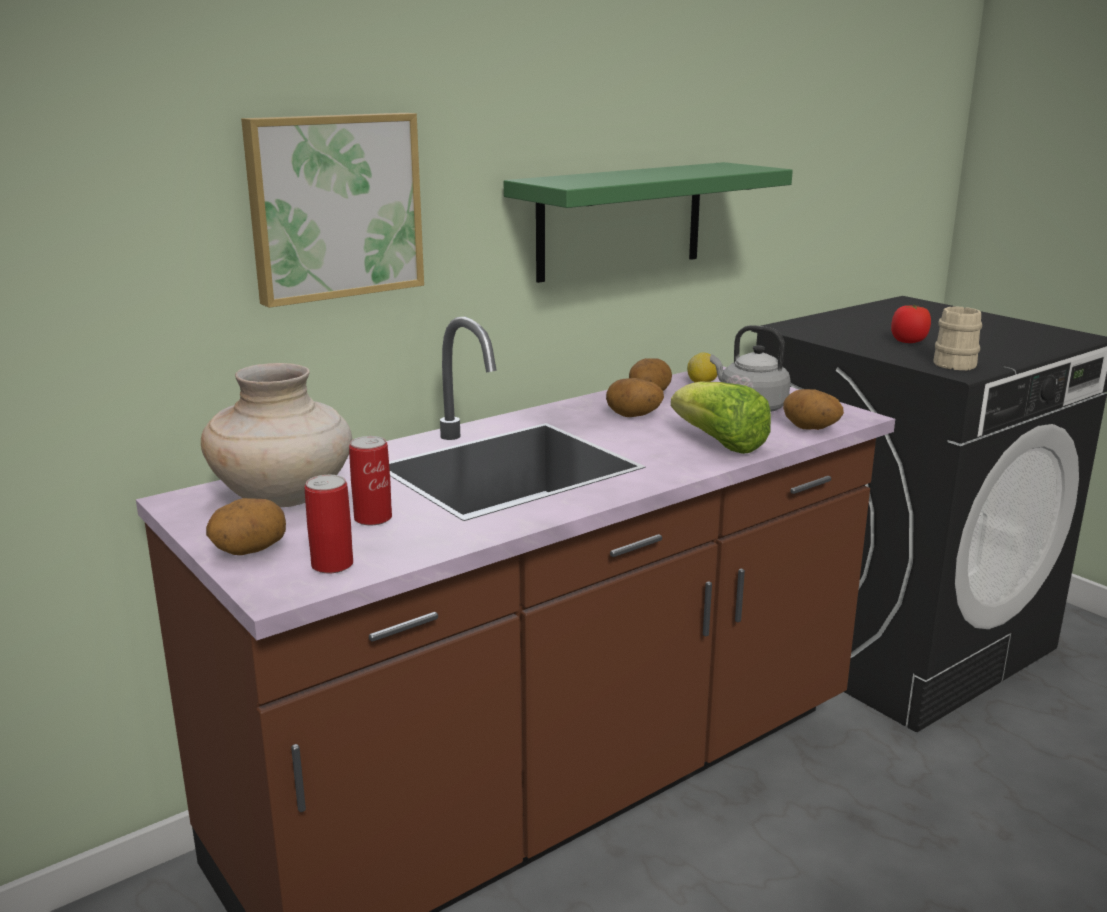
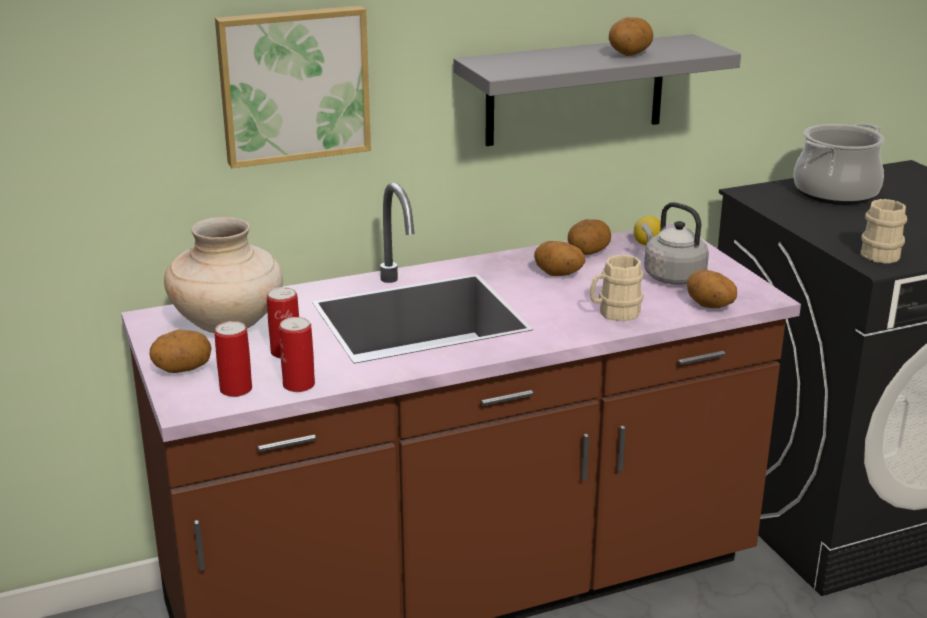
camera: 15 degrees right, 5 degrees up
(410, 550) = (299, 385): none -> can
(620, 220) = (575, 90): green shelf -> grey shelf
(685, 172) = (629, 55): none -> potato
(719, 444) = (614, 313): lettuce -> beige mug
(862, 322) = (836, 192): none -> cooking pot
(908, 342) = (860, 222): tomato -> none

